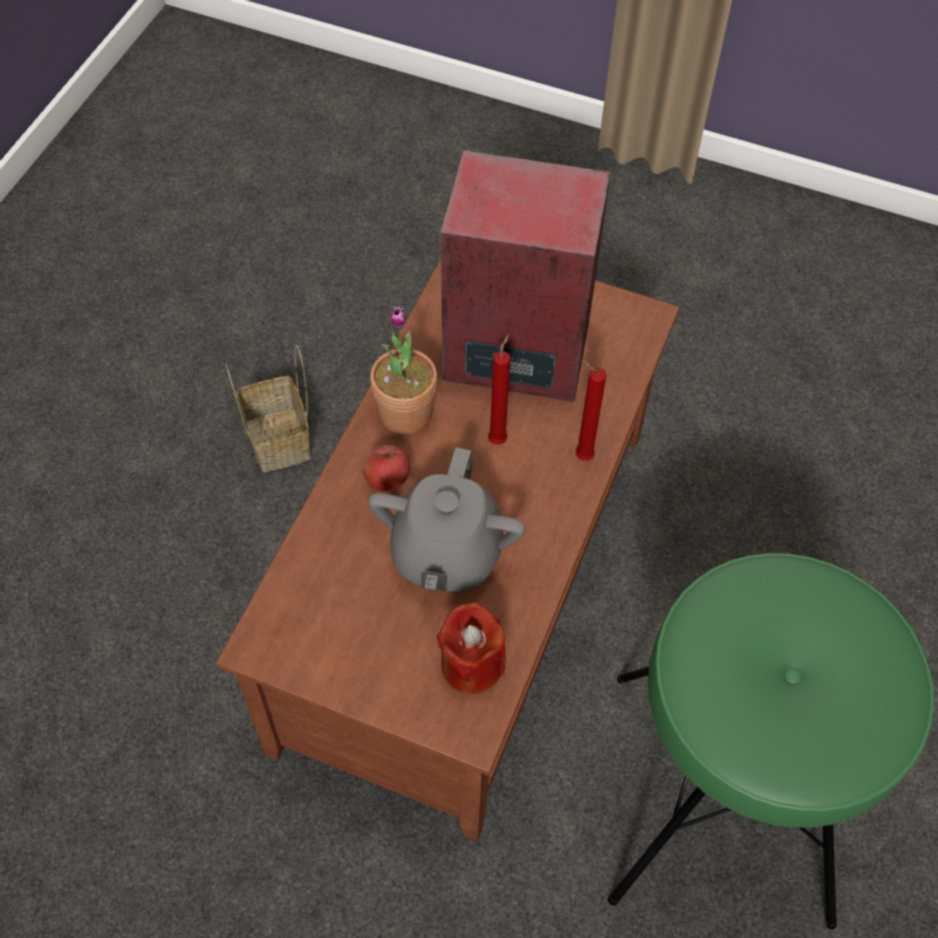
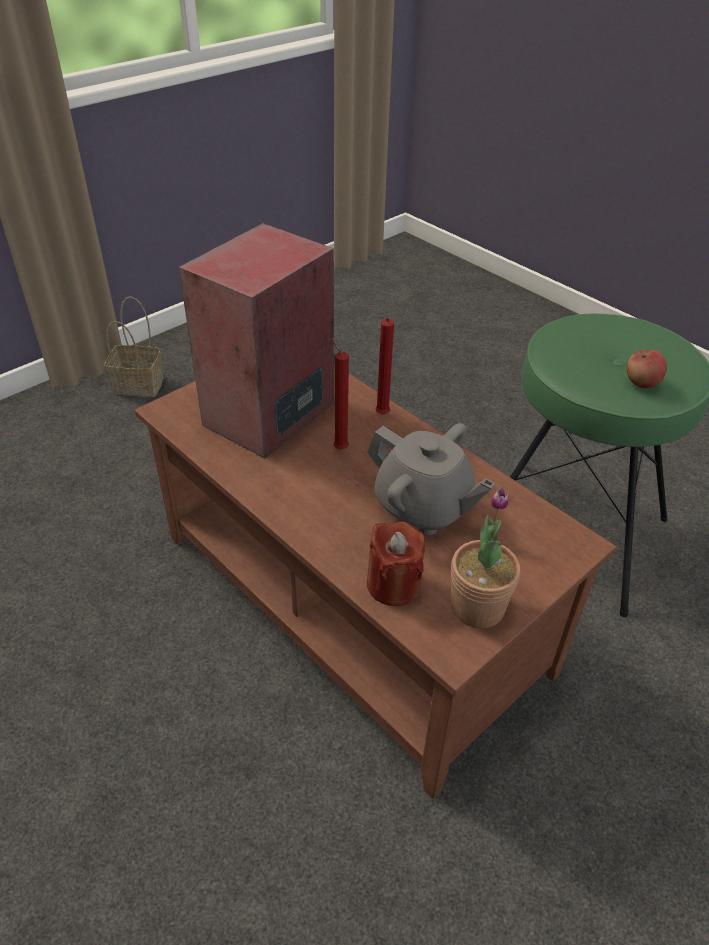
camera: 65 degrees left, 15 degrees down
(280, 441) = (137, 677): basket -> basket (140, 384)
(387, 480) = (336, 518): apple -> apple (641, 383)
(405, 413) = (280, 487): potted plant -> potted plant (477, 607)
(471, 665) = (526, 525): red candle -> red candle (393, 585)

